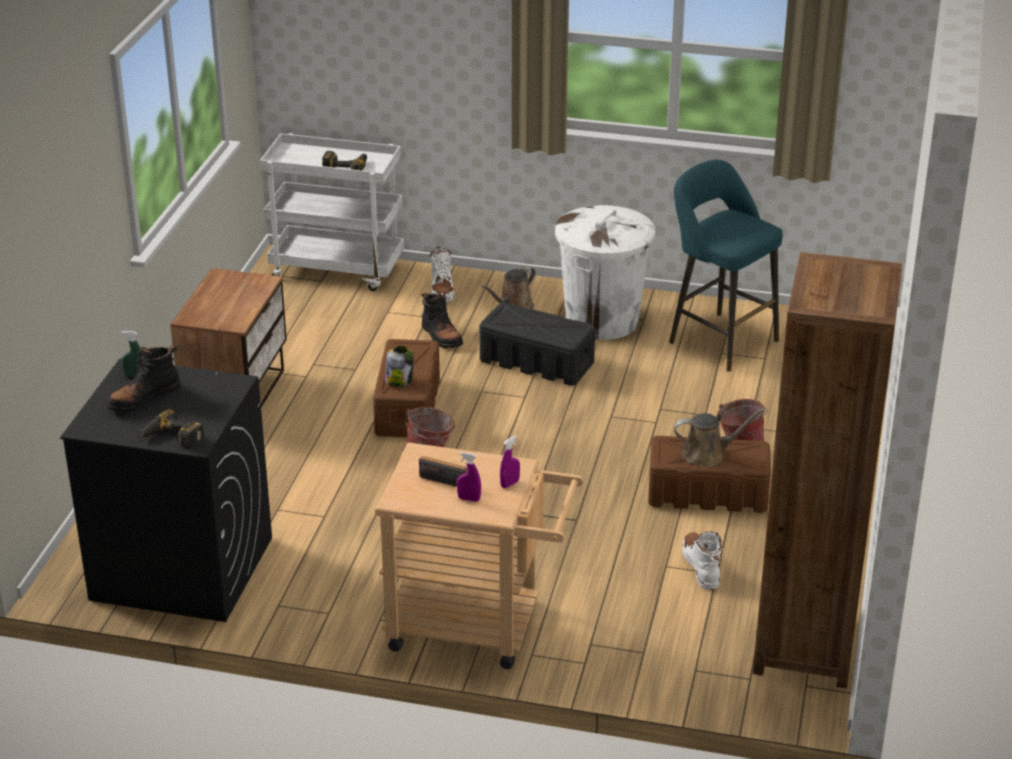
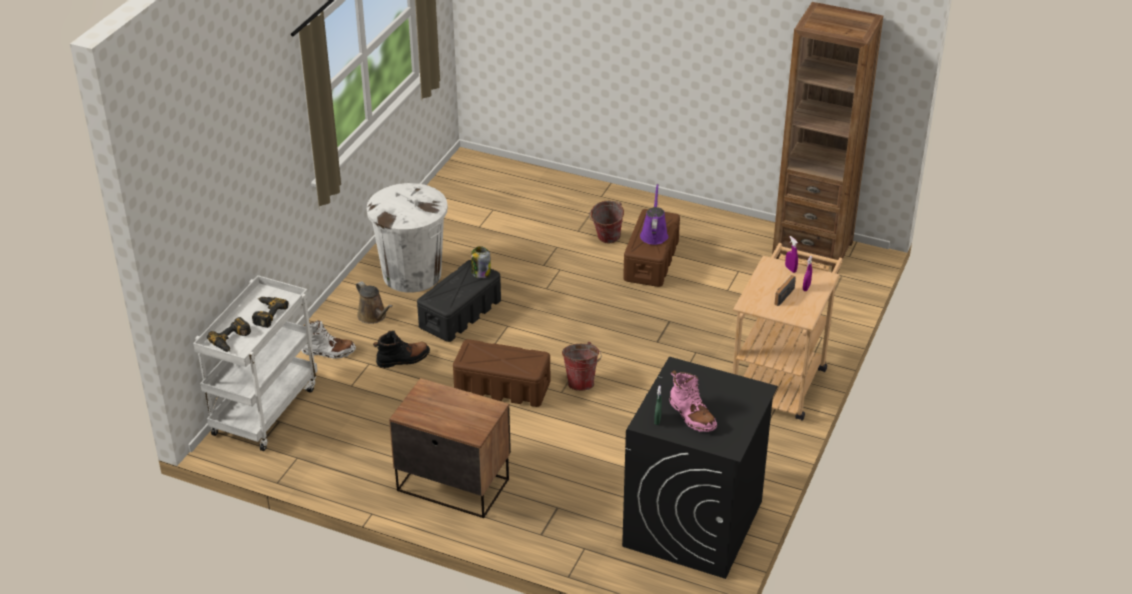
camera: 80 degrees left, 5 degrees up
(144, 398) = (692, 415): black boot -> pink boot
(171, 438) = (750, 402): power drill -> power drill (232, 340)
(399, 380) = (519, 363): jar -> jar (480, 273)
(701, 567) = (730, 276): white boot -> none
(707, 454) = (654, 234): brown watering can -> purple watering can
(718, 339) = (460, 225): turquoise stool -> none

